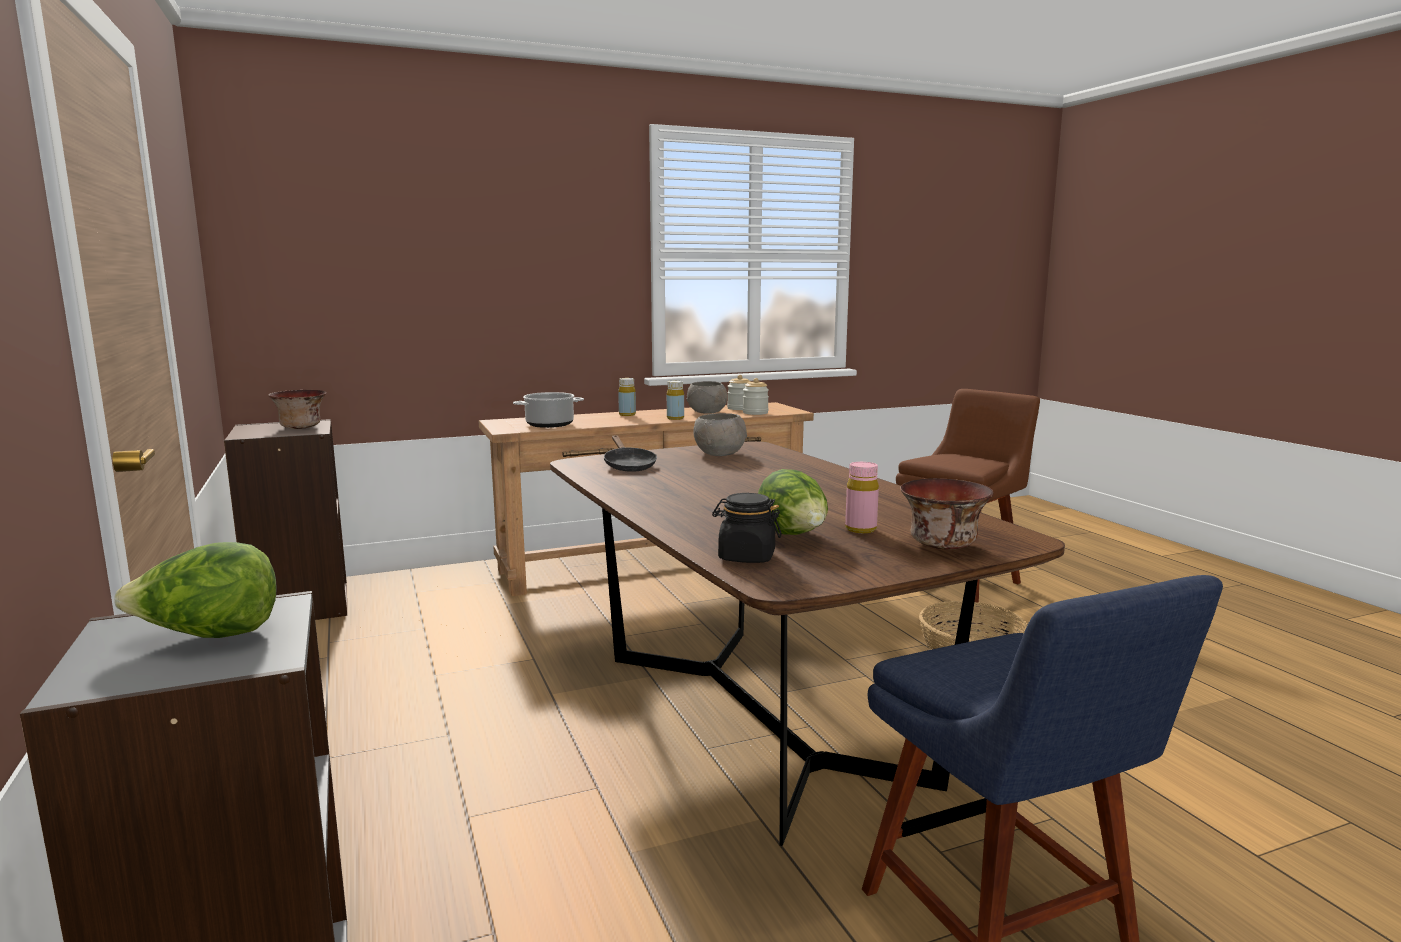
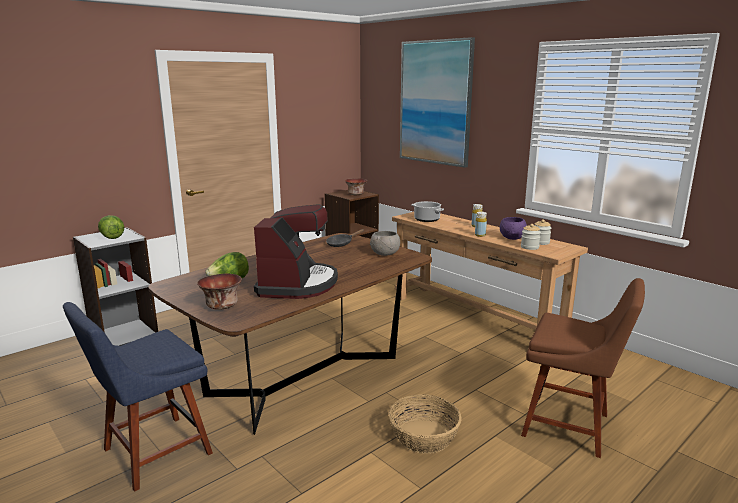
camera: 70 degrees right, 5 degrees up
(449, 216) = (435, 103): none -> picture
(706, 412) = (512, 238): grey bowl -> purple bowl
(746, 557) = (198, 277): black jar -> none
(843, 500) = (297, 284): none -> coffee machine
(860, 529) = (244, 291): pink bottle -> none

